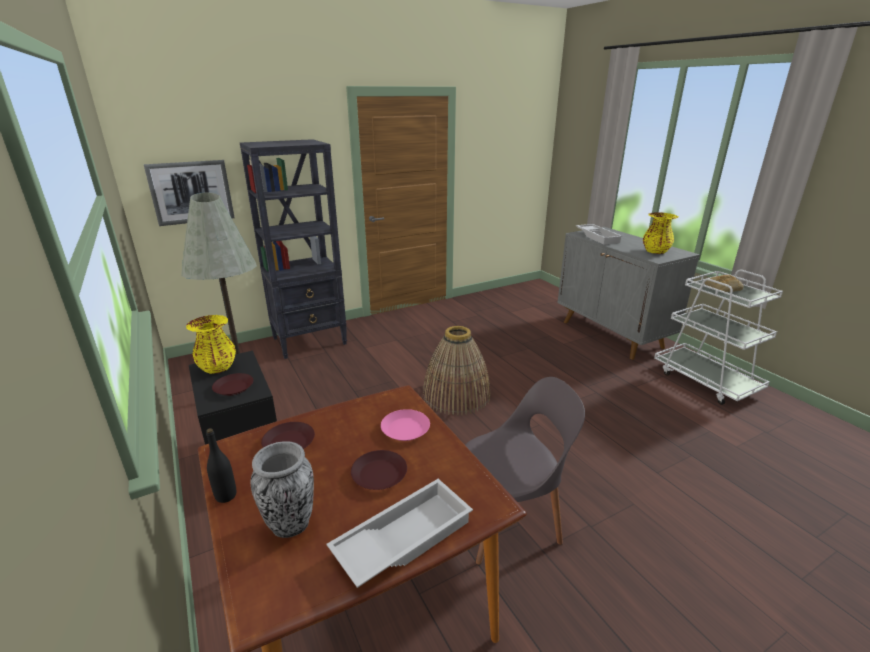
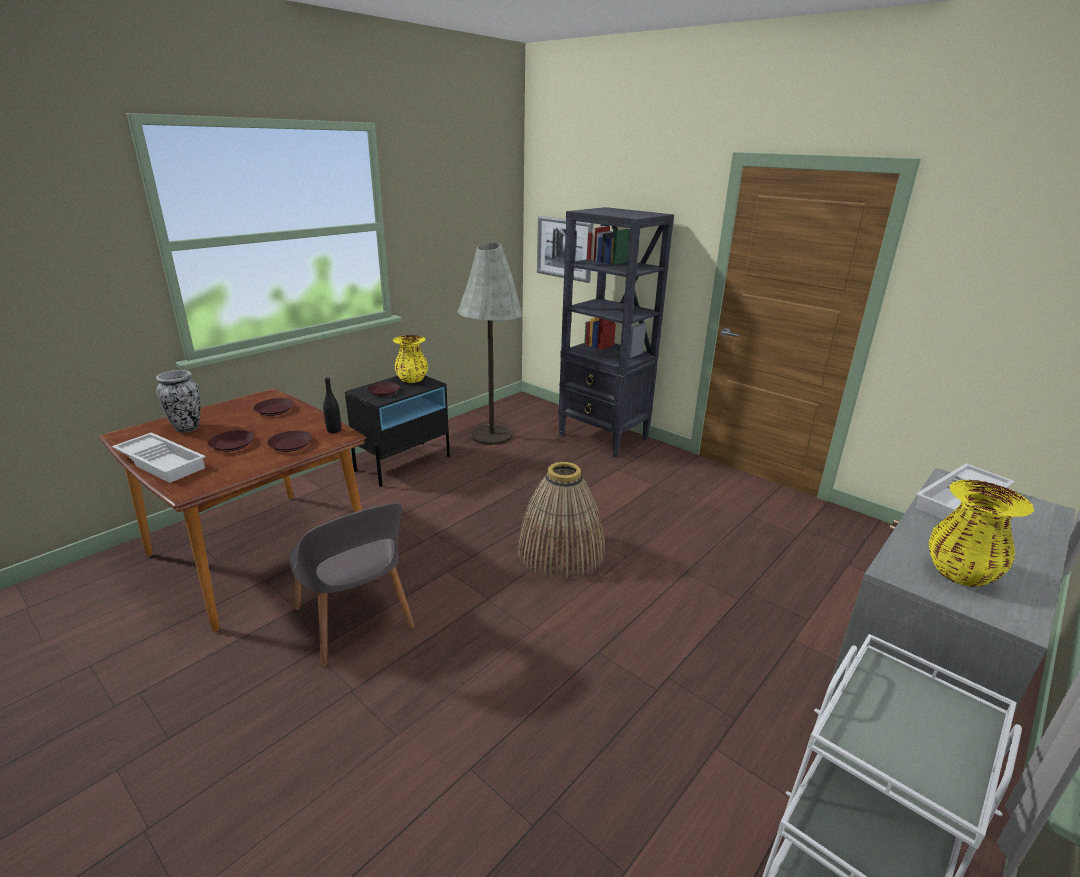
camera: 70 degrees right, 0 degrees up
(226, 496) = (220, 406): black bottle -> black bottle (334, 430)
(405, 429) = (291, 444): pink plate -> brown plate
(723, 288) = (912, 712): bread -> none

